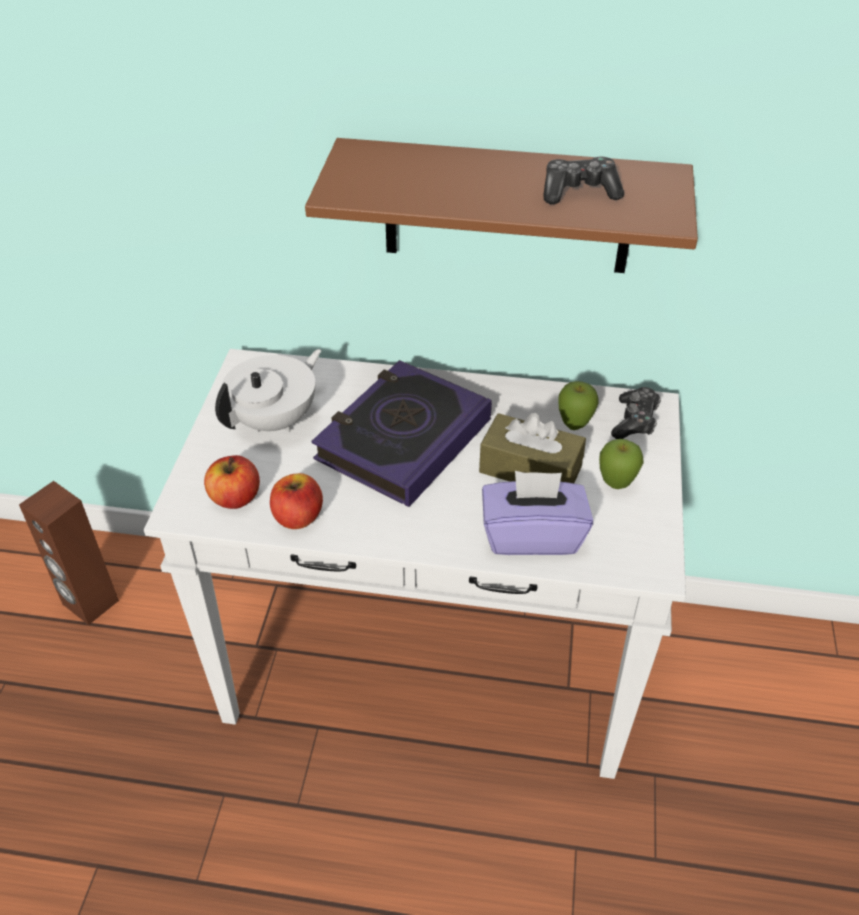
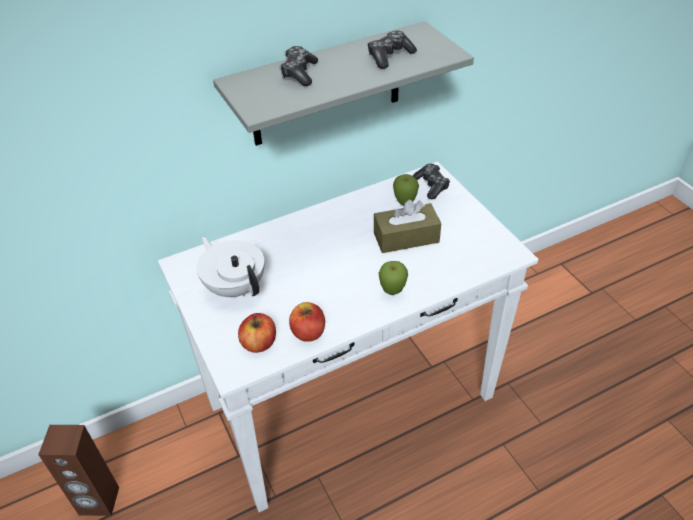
camera: 35 degrees left, 0 degrees up
(275, 420) = (235, 286): white teapot -> white teapot turned 45 degrees counterclockwise
(403, 440) = (322, 258): book -> none
(439, 168) = (299, 73): none -> game controller
(507, 207) = (326, 86): brown shelf -> grey shelf
(532, 535) = (441, 270): purple tissue box -> none
(616, 485) = (455, 223): apple -> apple (392, 292)

